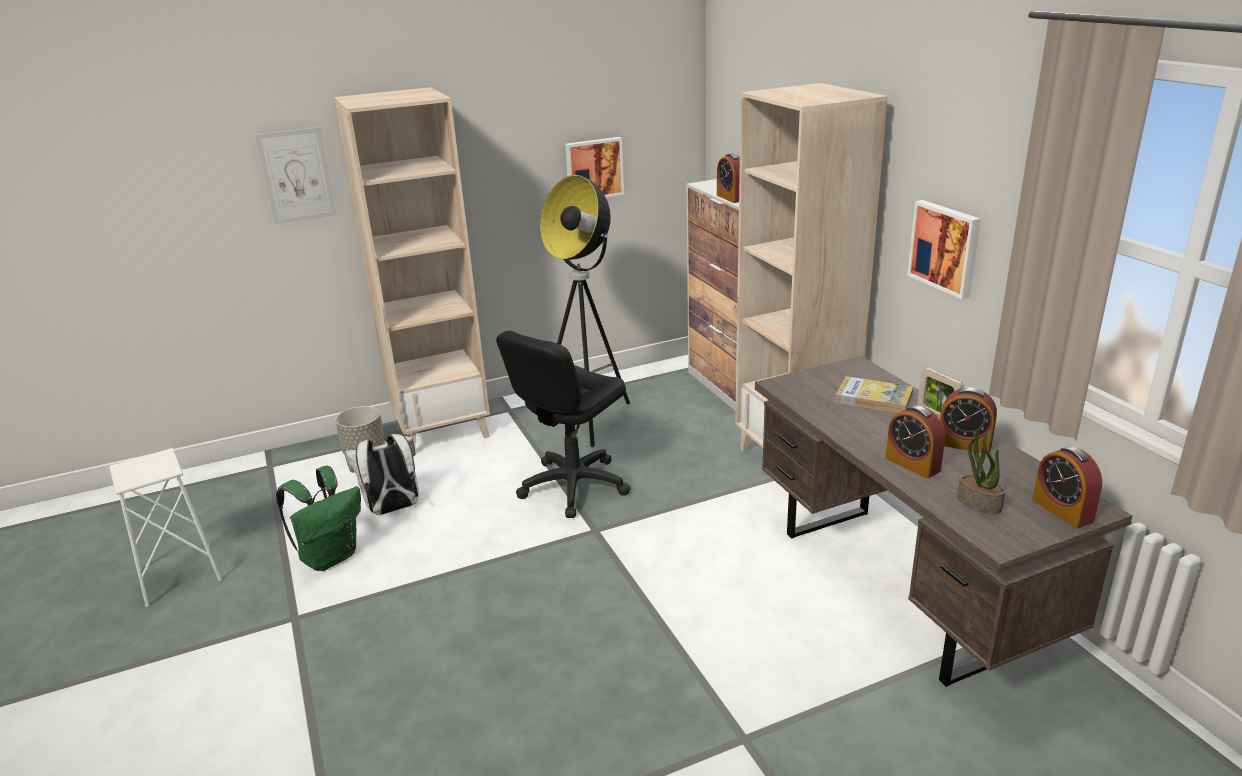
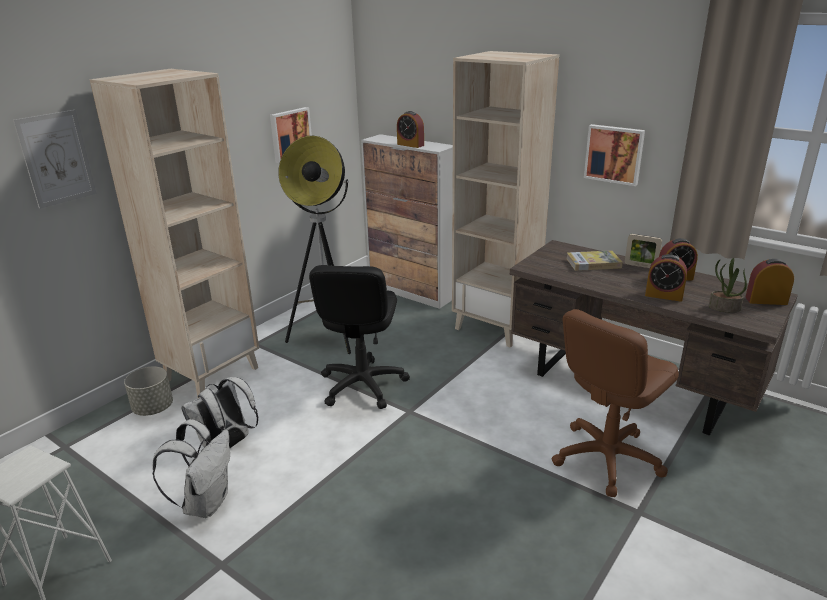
camera: 30 degrees left, 0 degrees up
(330, 557) = (206, 503): green backpack -> white backpack
(770, 662) = (606, 458): none -> brown office chair
(1062, 510) = (766, 300): alarm clock -> alarm clock turned 150 degrees clockwise

